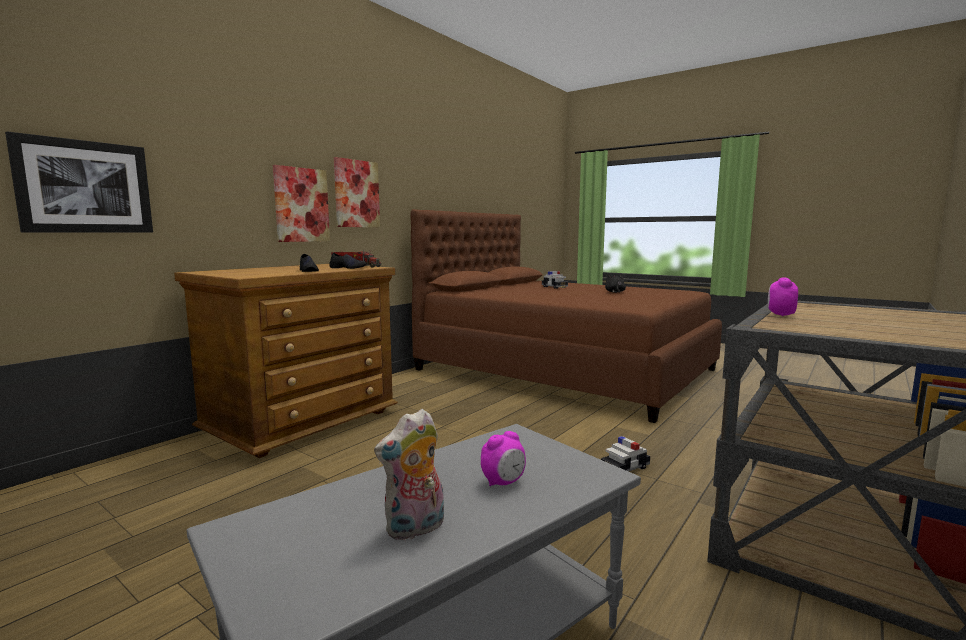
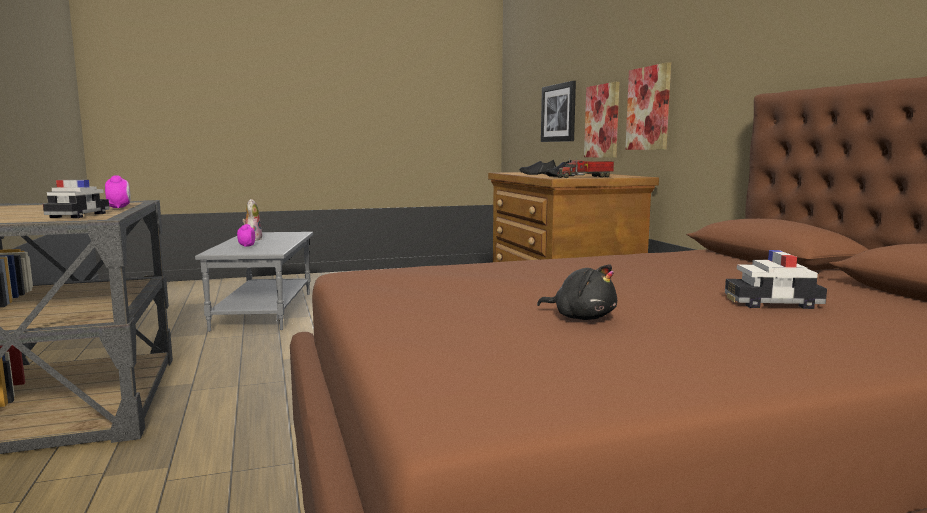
camera: 125 degrees right, 0 degrees up
(356, 194) = (702, 83): picture -> picture (602, 121)
(625, 467) = (275, 383): toy car -> toy car (78, 215)

